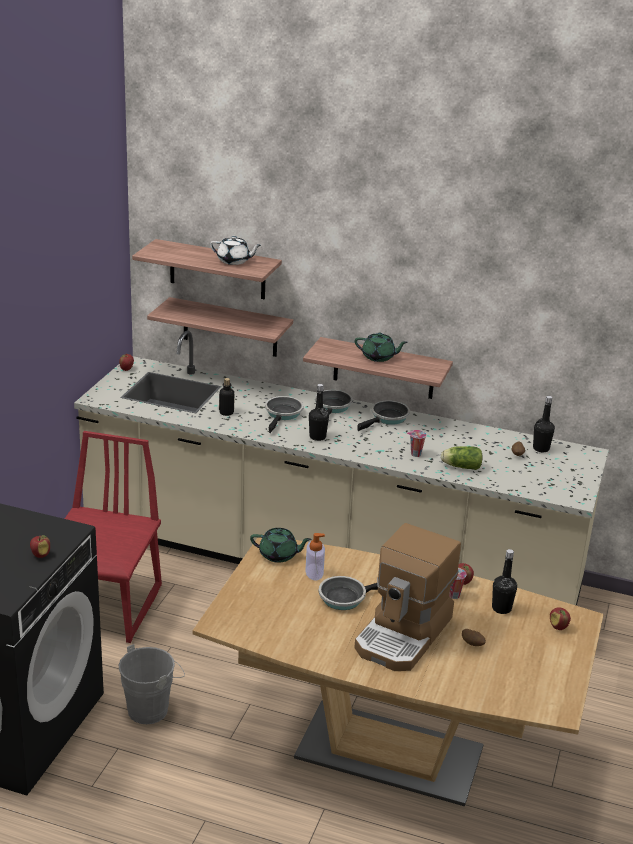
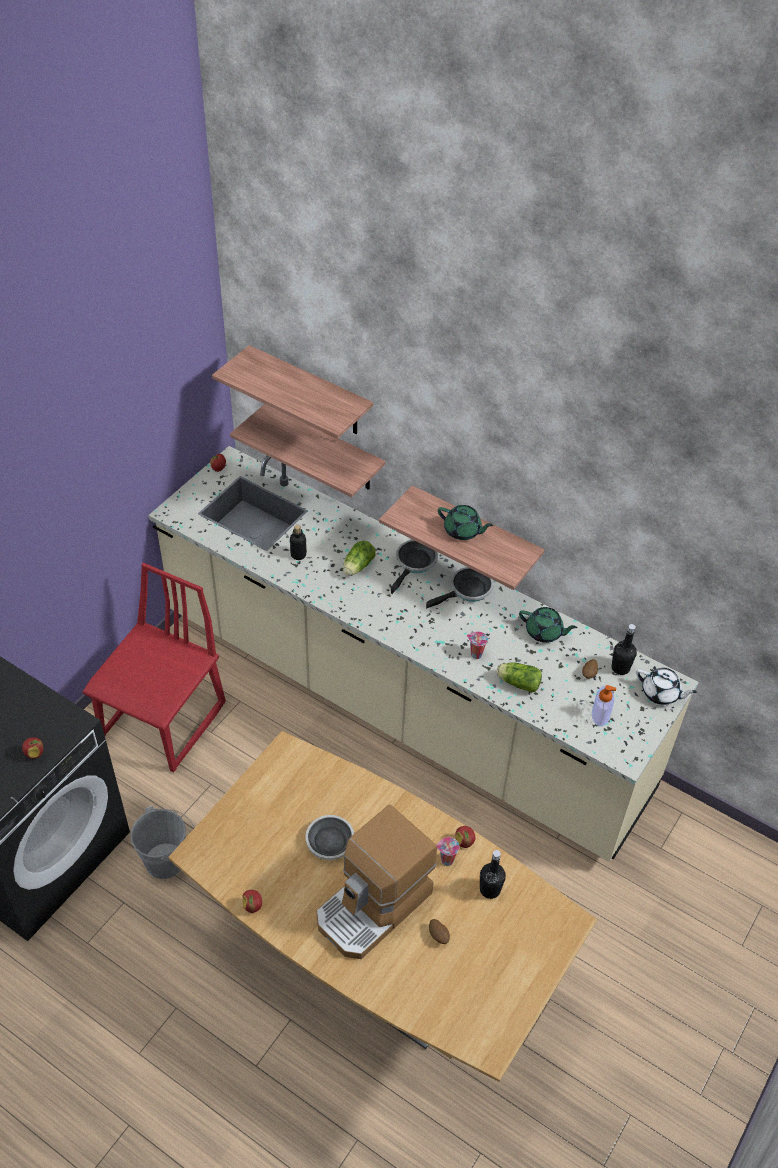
camera: 15 degrees right, 20 degrees up
(234, 261) = (318, 399): white teapot -> white teapot (661, 693)
(279, 555) = (289, 766): green teapot -> green teapot (544, 632)
(283, 414) = (357, 567): frying pan -> lettuce
(314, 572) = (316, 798): soap dispenser -> soap dispenser (600, 714)
(317, 437) = (380, 609): black bottle -> none
(558, 627) = (539, 929): apple -> apple (253, 906)

